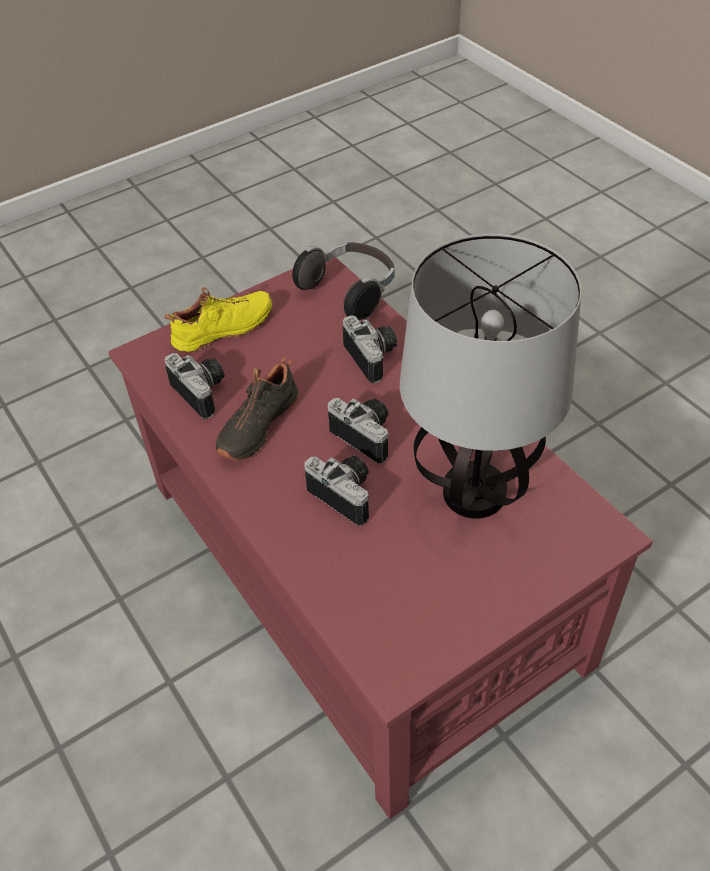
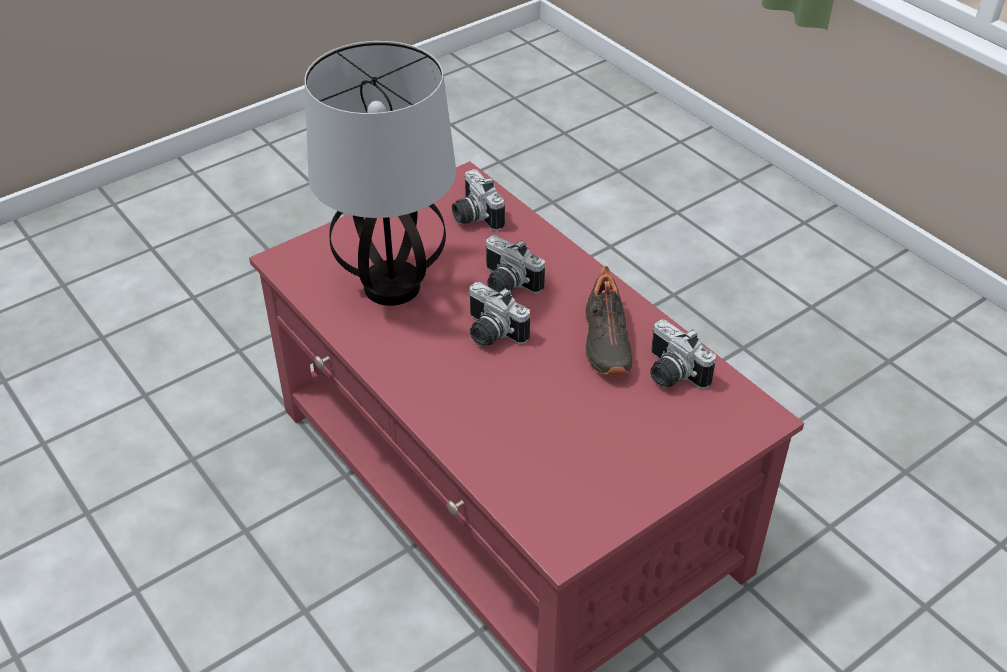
camera: 175 degrees right, 5 degrees down
(224, 330) = (672, 449): yellow shoe -> none
(256, 424) = (604, 341): black shoe -> black shoe turned 150 degrees clockwise
(350, 291) = (521, 510): headphones -> none
(375, 357) = (485, 416): camera -> camera (473, 216)

